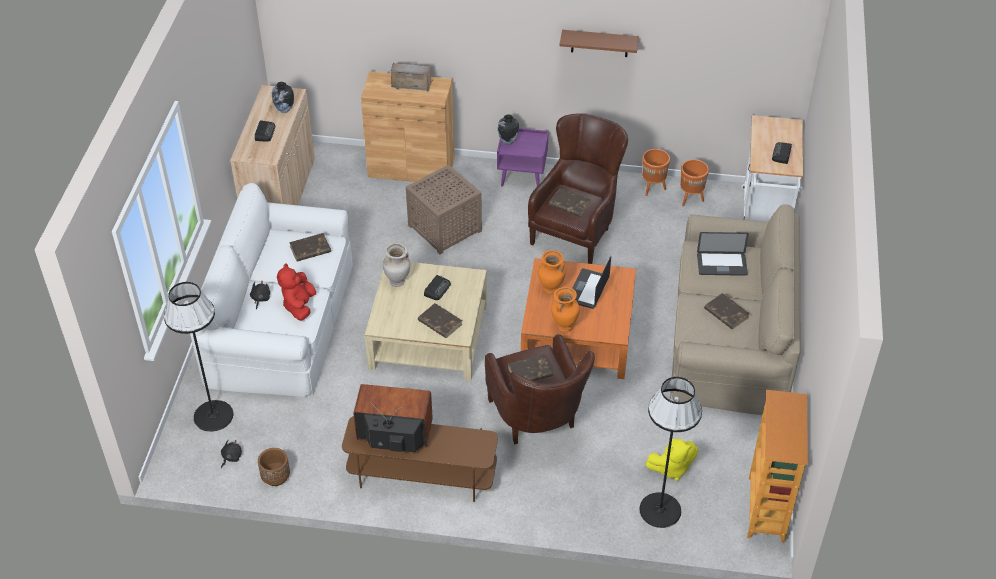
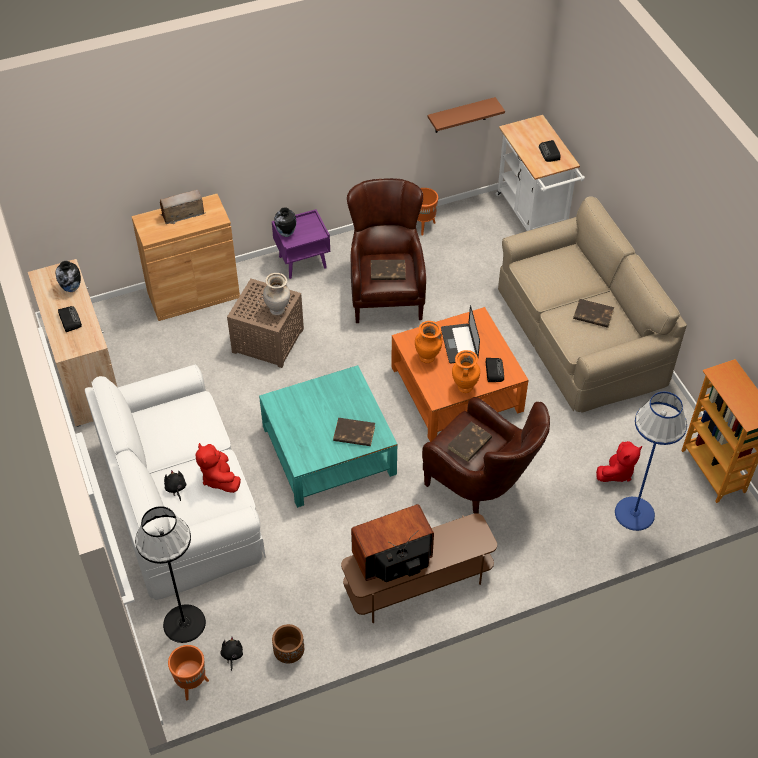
camera: 30 degrees left, 5 degrees up
(310, 249) = (187, 418): brown book -> none
(397, 282) = (287, 413): beige vase -> beige vase (278, 310)
(428, 336) = (328, 450): beige coffee table -> turquoise coffee table
(437, 289) = (328, 403): radio -> radio (494, 371)
(599, 43) = (355, 108): brown shelf -> brown shelf (461, 115)
(660, 510) = (634, 513): black floor lamp -> blue floor lamp
(671, 468) = (617, 472): yellow plush toy -> red plush toy
(690, 199) = (461, 223): orange planter -> orange planter (191, 685)
(721, 265) = (558, 273): laptop -> none

